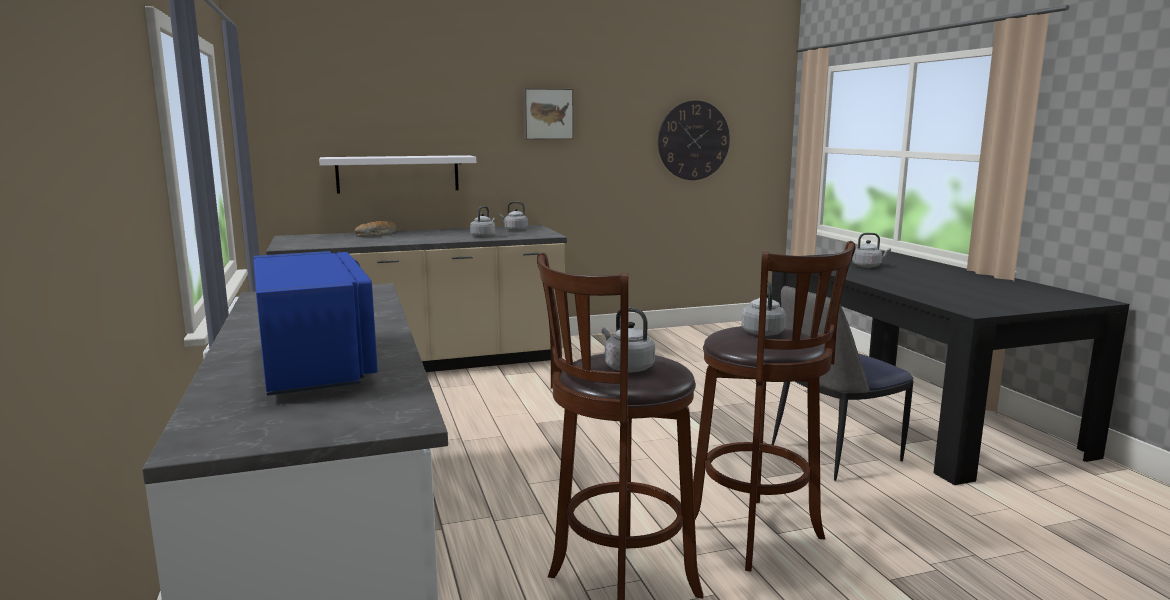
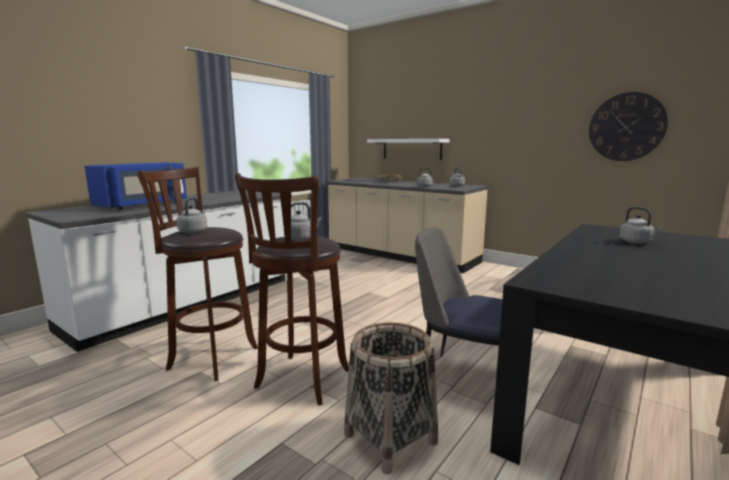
camera: 55 degrees right, 0 degrees up
(548, 114) = (500, 110): picture -> none
(912, 519) = (390, 438): none -> basket

